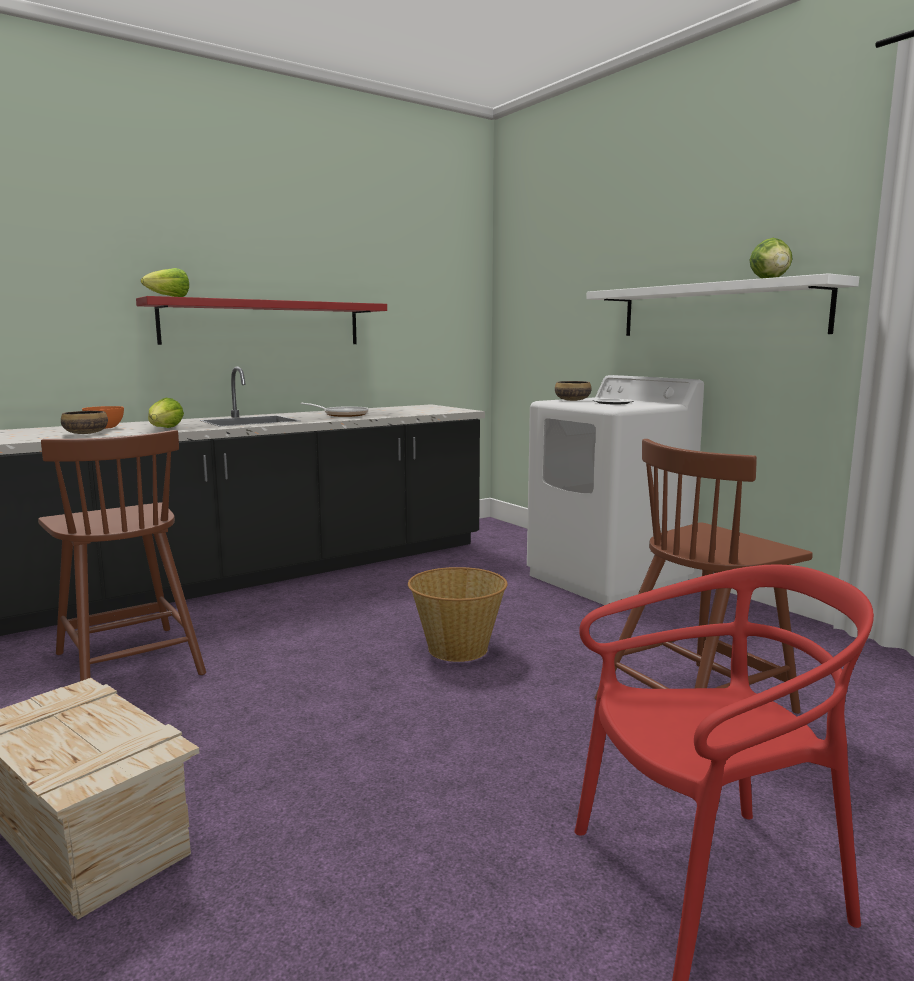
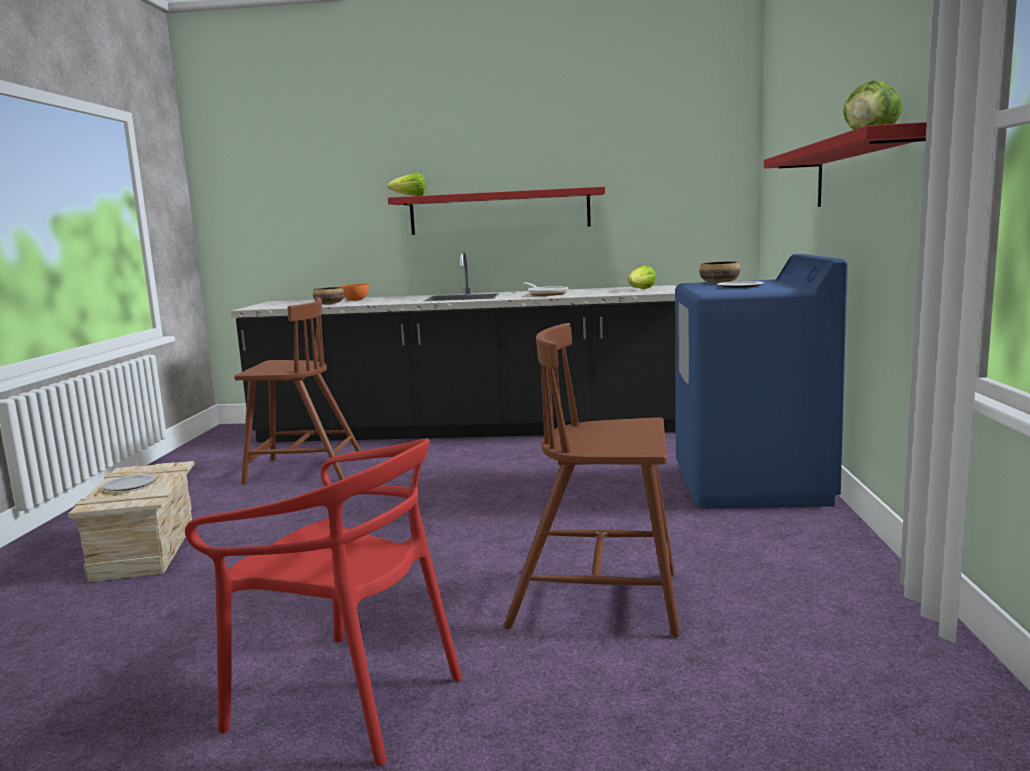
camera: 40 degrees right, 0 degrees up
(71, 736) = (130, 484): none -> plate
(128, 662) = (303, 470): brown chair -> brown chair turned 90 degrees counterclockwise
(165, 429) = (382, 302): lettuce -> lettuce (640, 289)
(457, 648) = (500, 509): basket -> none
(608, 579) = (751, 485): white washing machine -> blue washing machine
(718, 310) = (865, 173): white shelf -> red shelf

